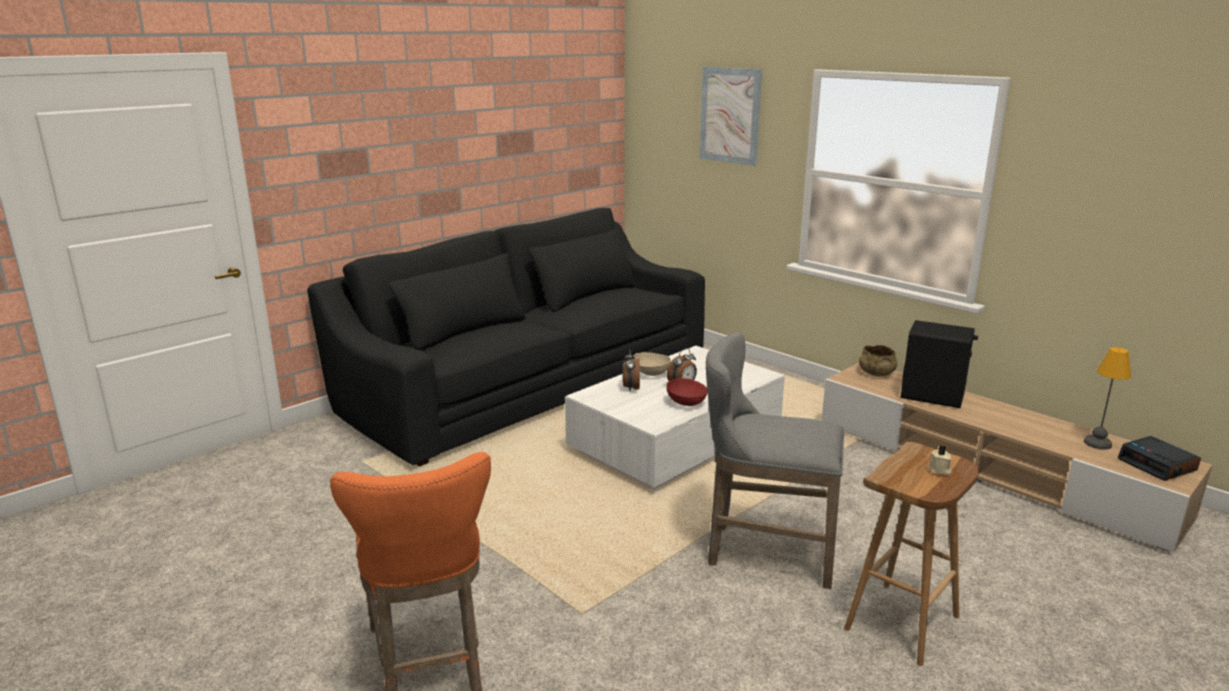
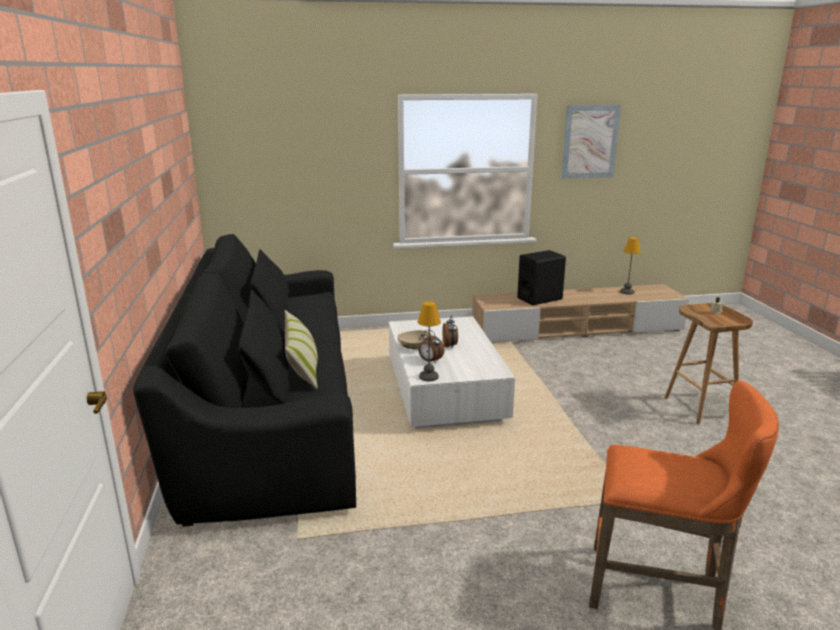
camera: 55 degrees left, 0 degrees up
(484, 333) = (302, 366): none -> pillow
(595, 397) = (429, 376): none -> table lamp
(687, 403) = (477, 353): red bowl -> none
(730, 115) = (321, 136): picture -> picture (590, 142)
(763, 552) = (607, 416): grey stool -> none
(876, 373) = (494, 298): beige bowl -> none
(1158, 465) = (657, 291): alarm clock -> none

